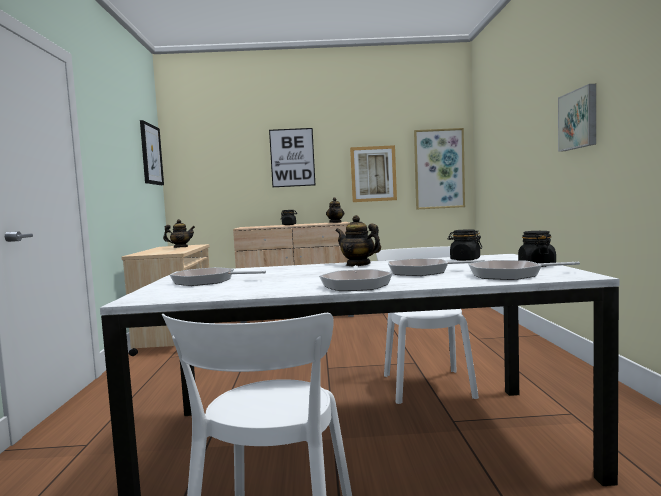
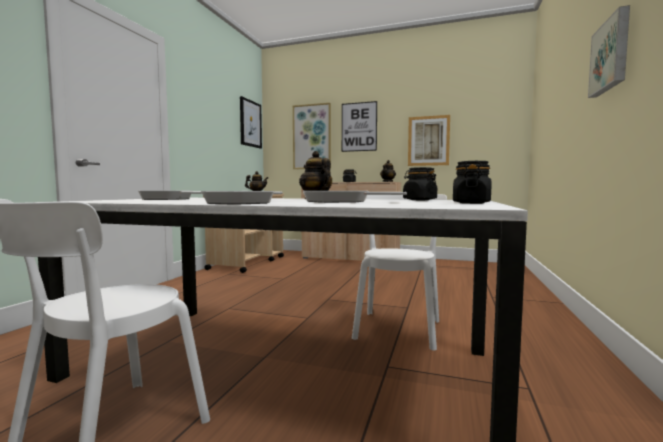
camera: 20 degrees right, 0 degrees up
(439, 169) = (493, 136): picture -> picture (312, 137)
(510, 275) = (409, 204): frying pan -> none

